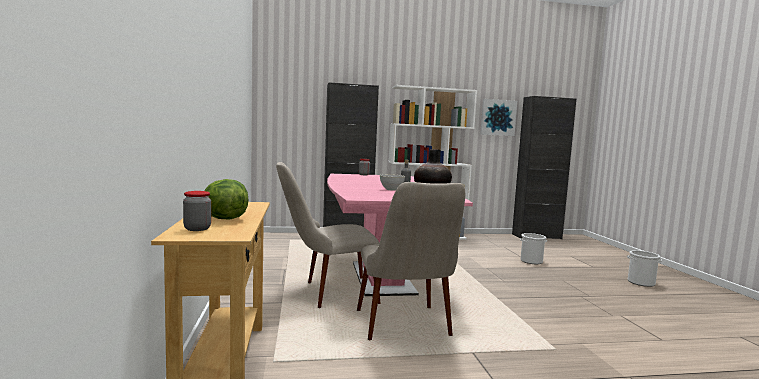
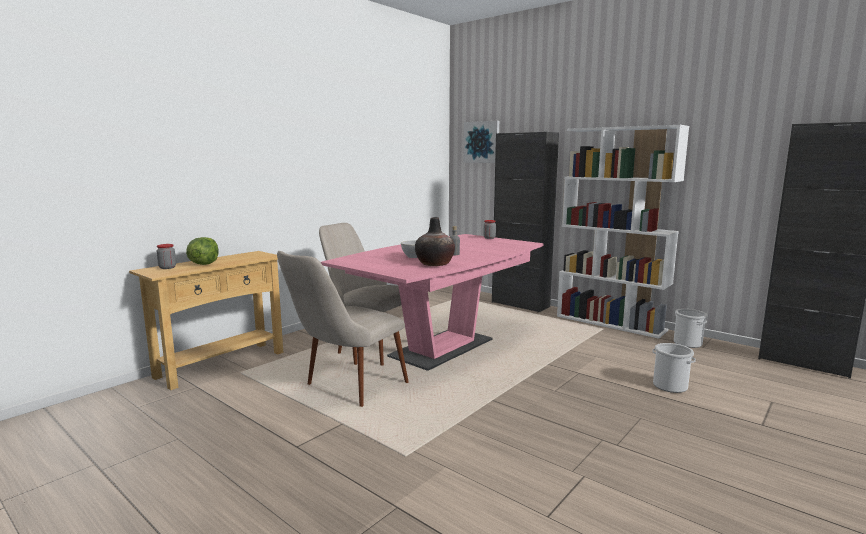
camera: 50 degrees right, 5 degrees up
(498, 117) = (744, 162): picture -> picture (481, 142)
(641, 282) = (780, 471): bucket -> bucket (688, 343)

